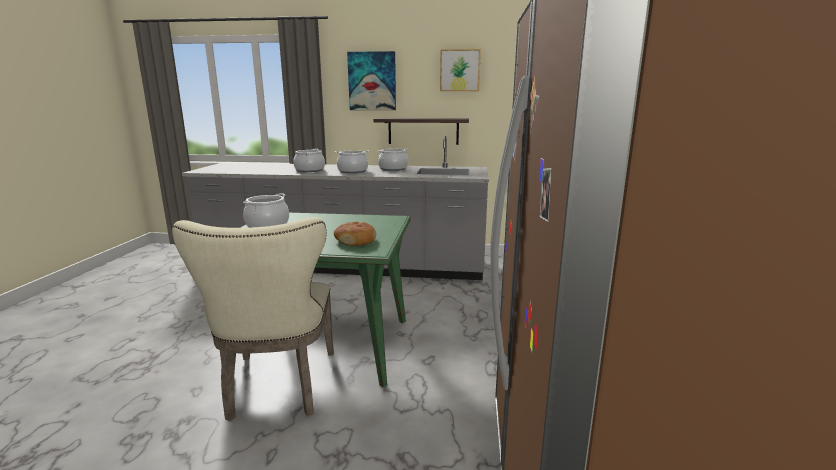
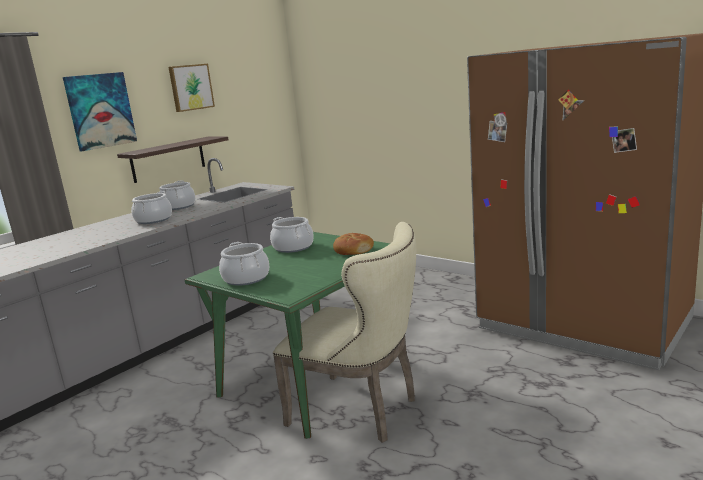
camera: 55 degrees left, 0 degrees up
(310, 170) = (100, 235): cooking pot -> cooking pot (293, 247)

